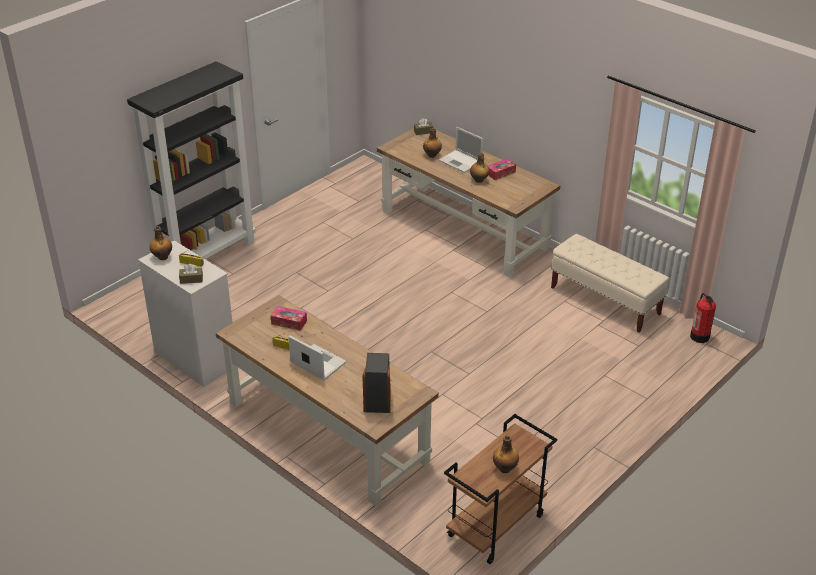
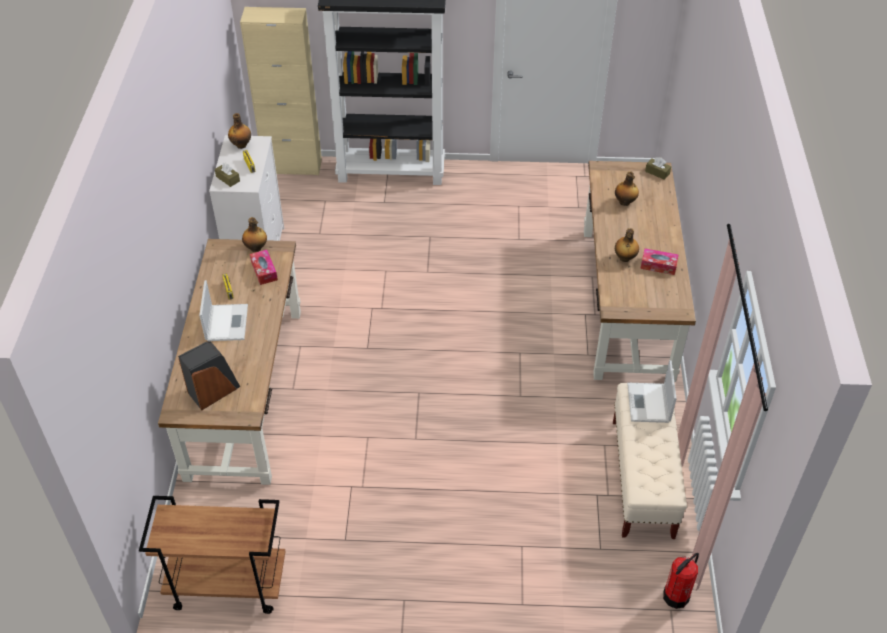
camera: 50 degrees right, 10 degrees up
(128, 295) = (292, 166): none -> beige cabinet
(461, 161) = (640, 227): laptop -> laptop (649, 404)
(505, 468) = (205, 539): bottle -> bottle (256, 248)

